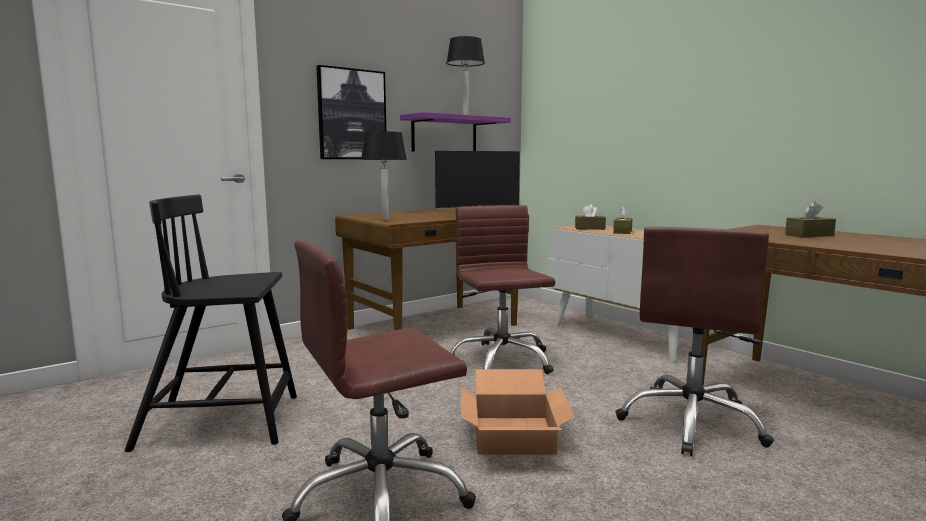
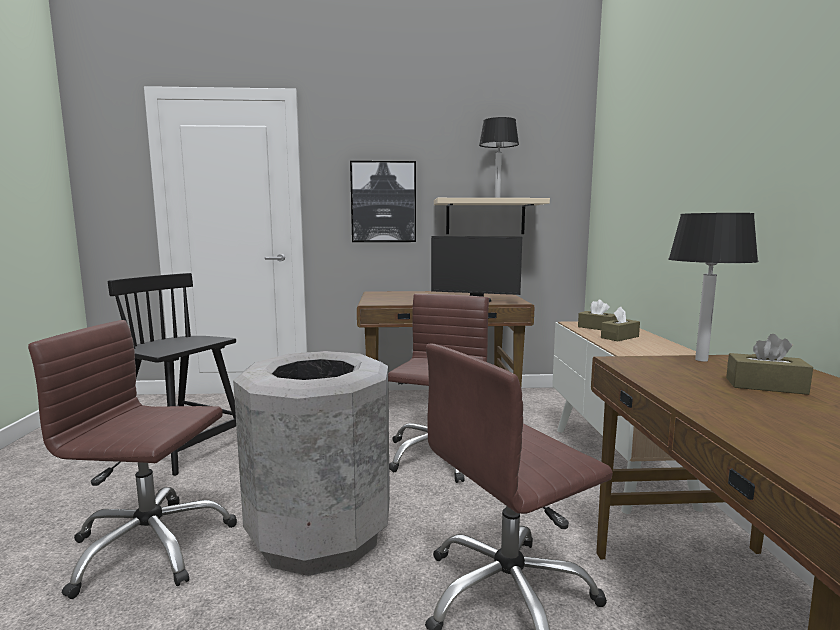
camera: 35 degrees right, 0 degrees up
(385, 219) = (377, 299): table lamp -> table lamp (700, 360)
(444, 134) = (485, 217): purple shelf -> beige shelf
(515, 435) = (321, 535): cardboard box -> grey trash can

